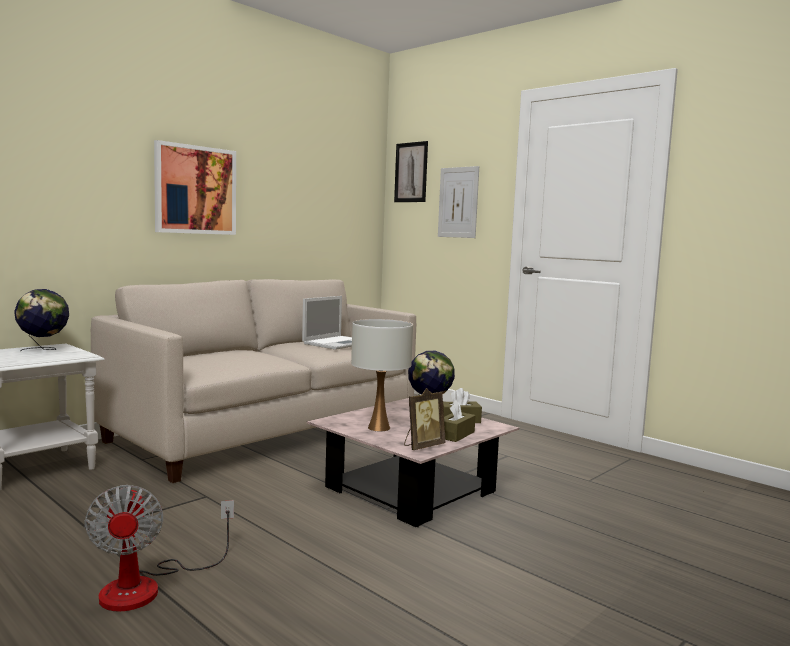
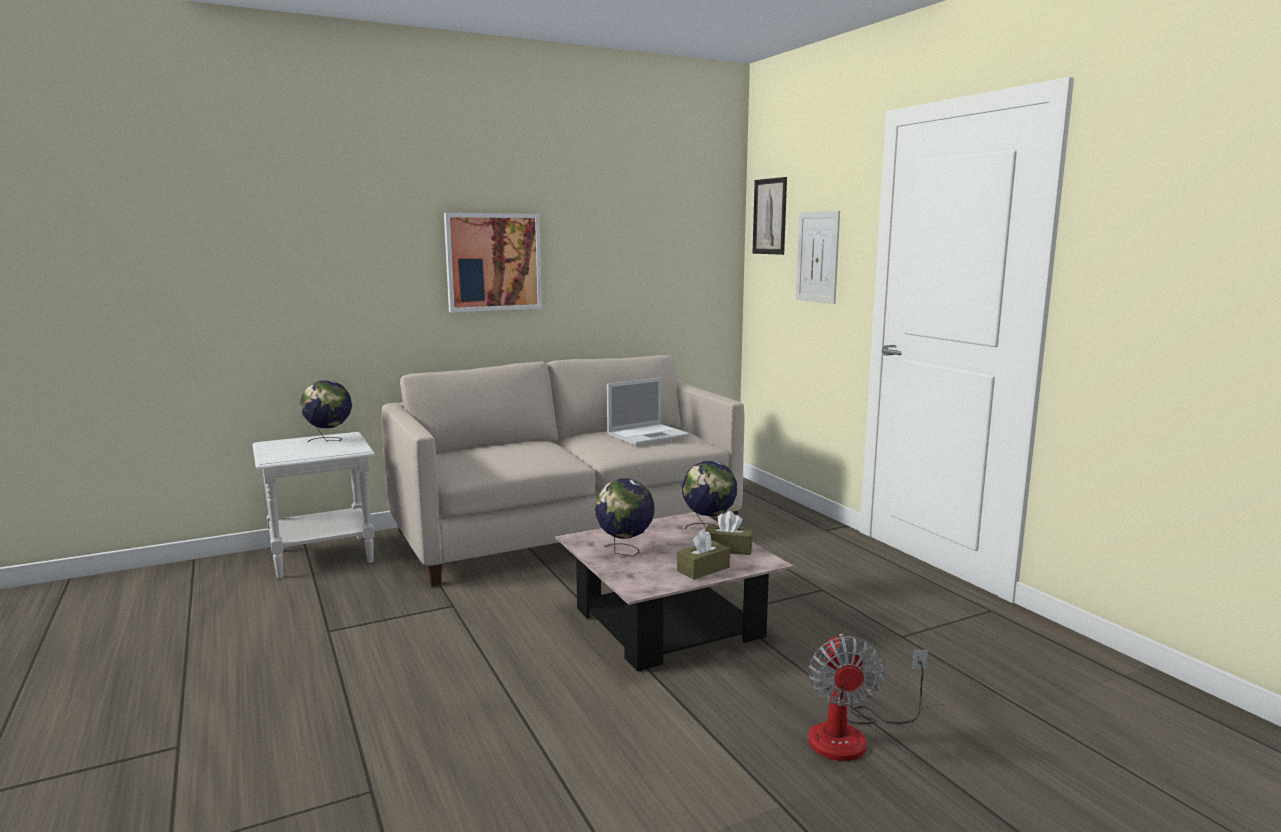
camera: 20 degrees right, 5 degrees up
(148, 586) = (340, 698): fan -> fan (852, 735)
(379, 428) = (625, 552): white table lamp -> globe
(422, 446) = (649, 582): picture frame -> none

